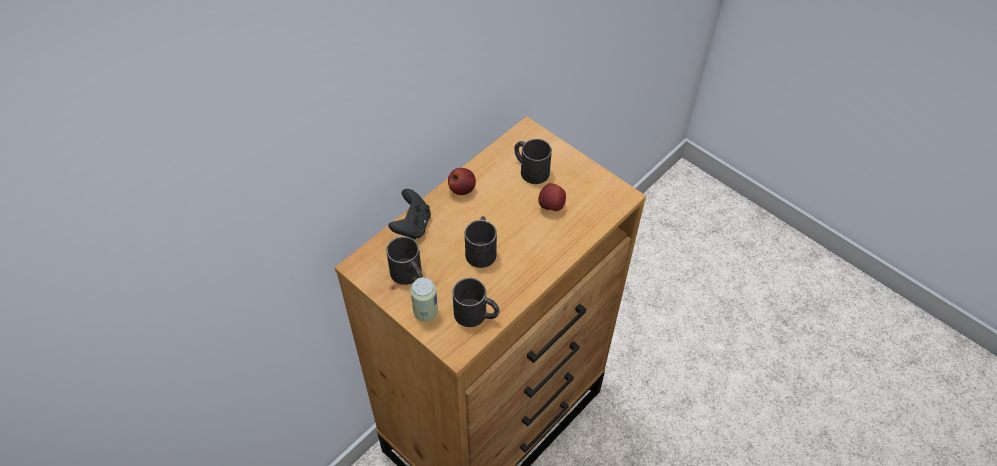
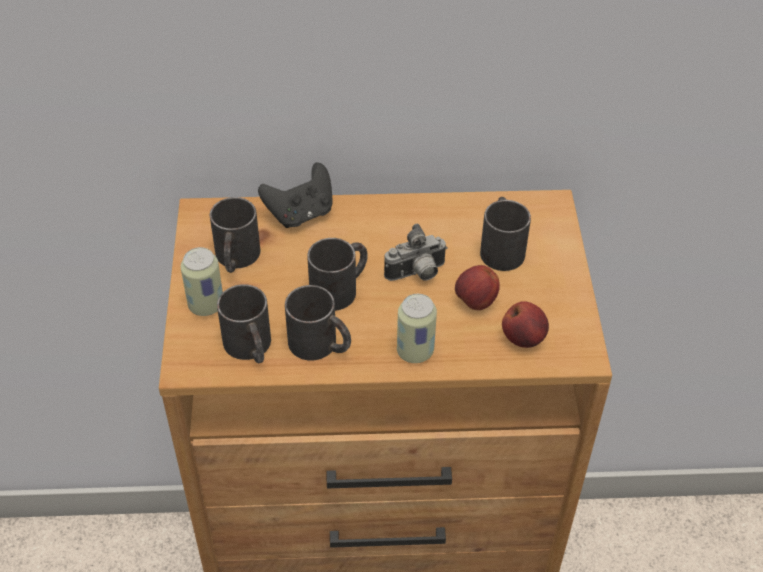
camera: 45 degrees right, 5 degrees down
(462, 189) = (397, 214): apple -> apple (523, 338)
(508, 285) = (321, 345): none -> black mug
(509, 213) = (417, 274): none -> camera
(553, 252) = (415, 351): none -> can

